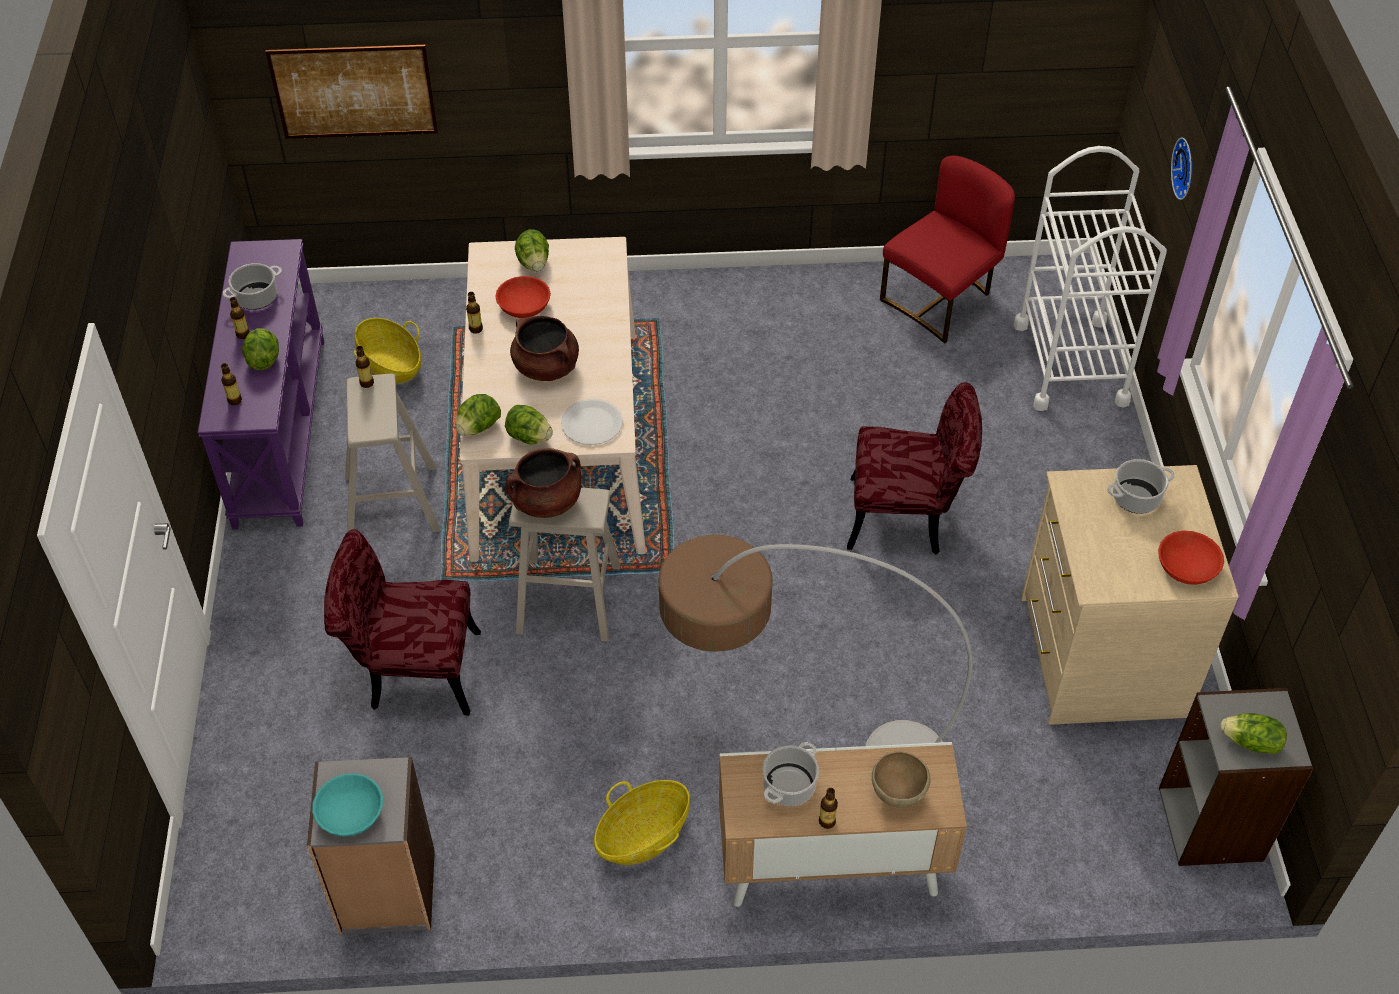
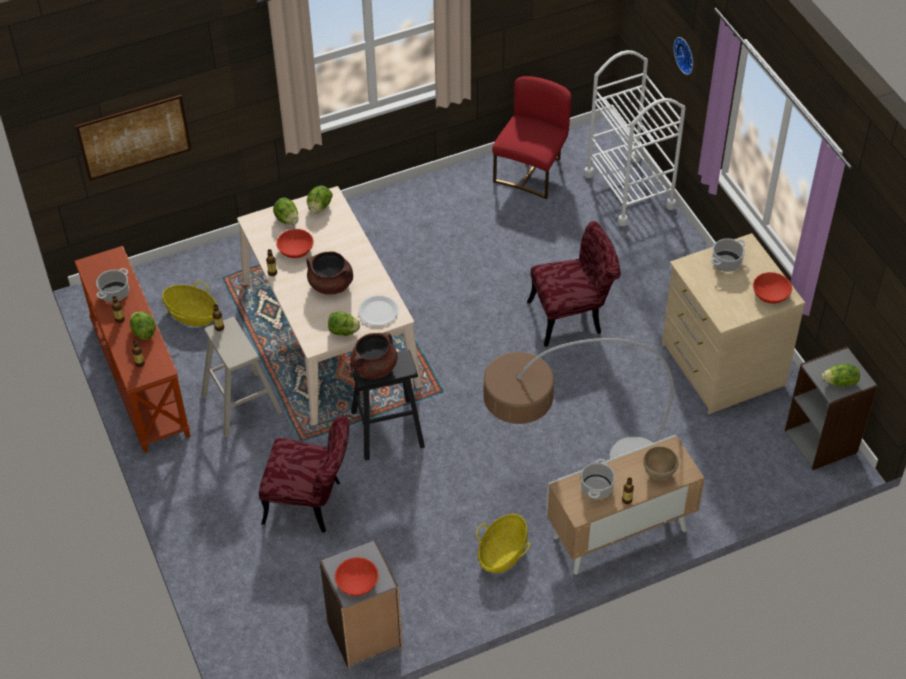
camera: 20 degrees left, 0 degrees up
(278, 430) = (139, 379): purple console table -> brown console table
(350, 813) = (357, 582): turquoise bowl -> red bowl
(412, 671) = (311, 503): red chair -> red chair turned 150 degrees counterclockwise
(478, 427) = (308, 335): lettuce -> lettuce (319, 207)
(568, 599) = (387, 429): beige stool -> black stool

